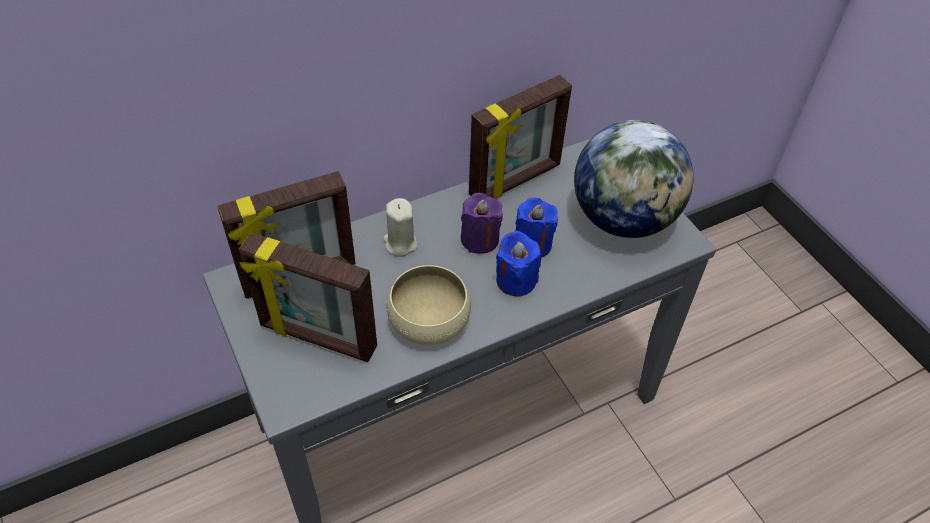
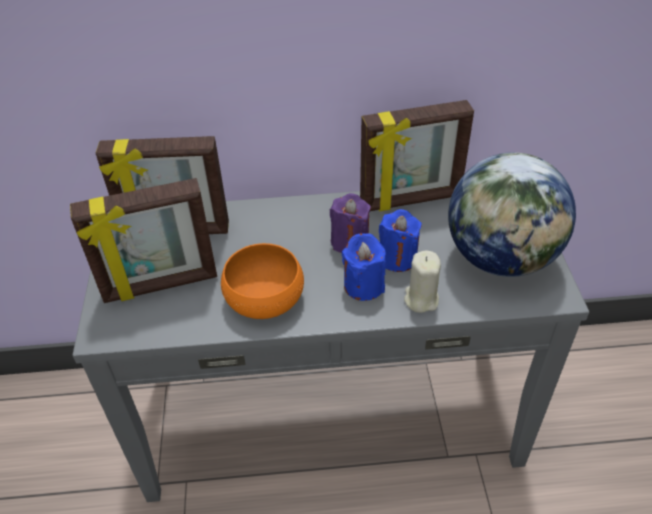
camera: 25 degrees right, 5 degrees down
(317, 338) = (161, 285): picture frame -> picture frame turned 60 degrees counterclockwise
(400, 244) = (276, 227): beige candle -> beige candle (421, 299)
(428, 319) = (264, 297): beige bowl -> orange bowl

